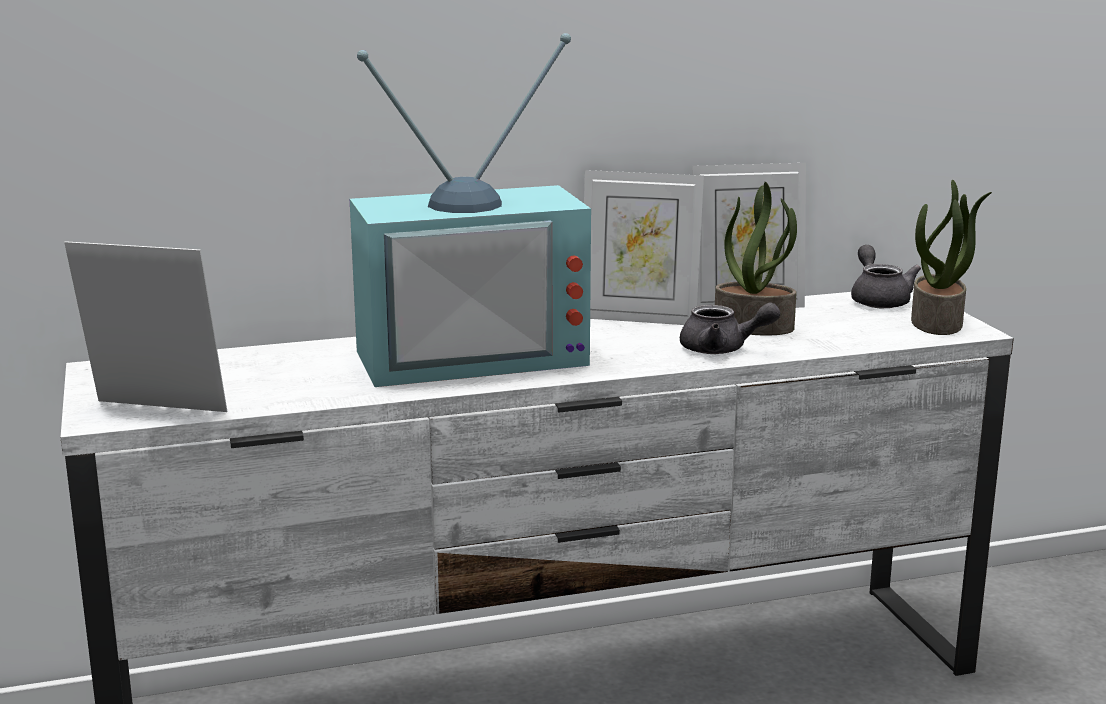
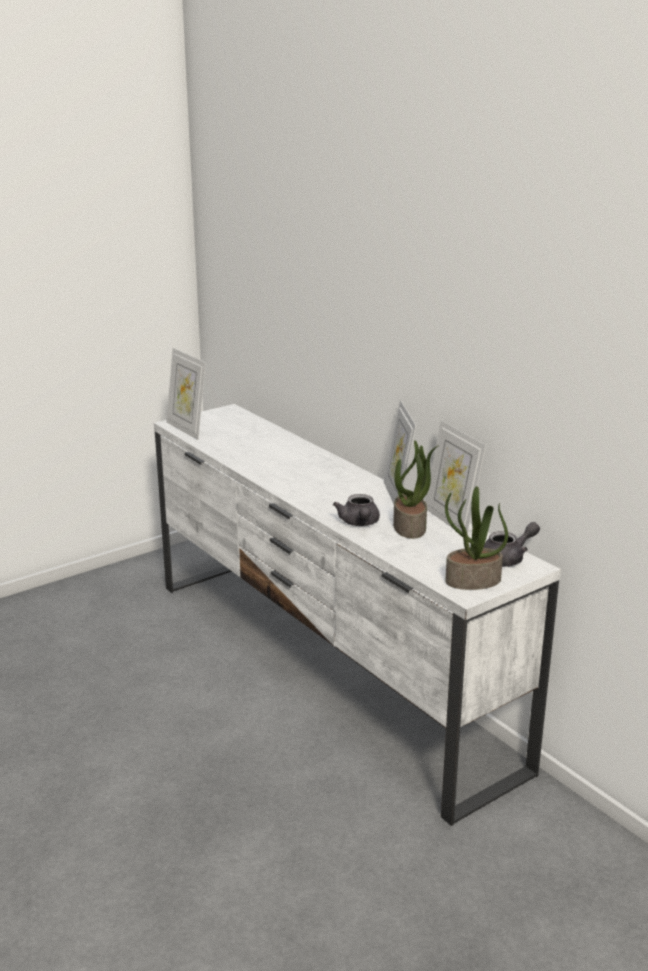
camera: 70 degrees right, 5 degrees up
(155, 411) = (187, 429): picture frame -> picture frame turned 150 degrees clockwise
(472, 354) = (302, 468): television -> none

